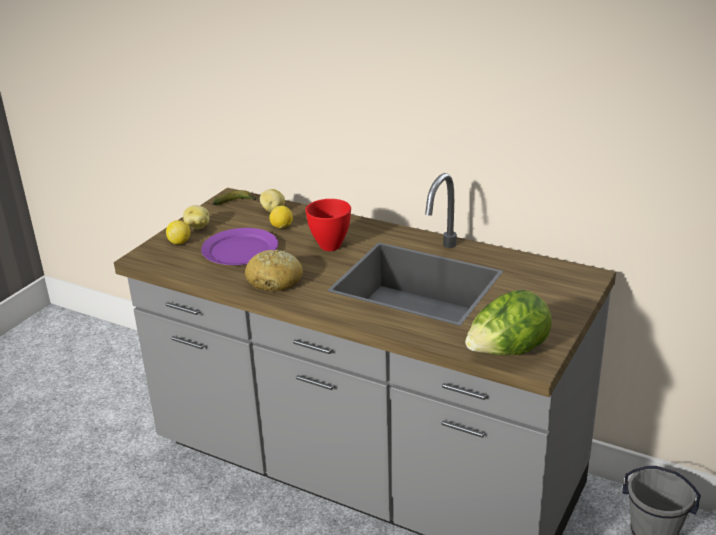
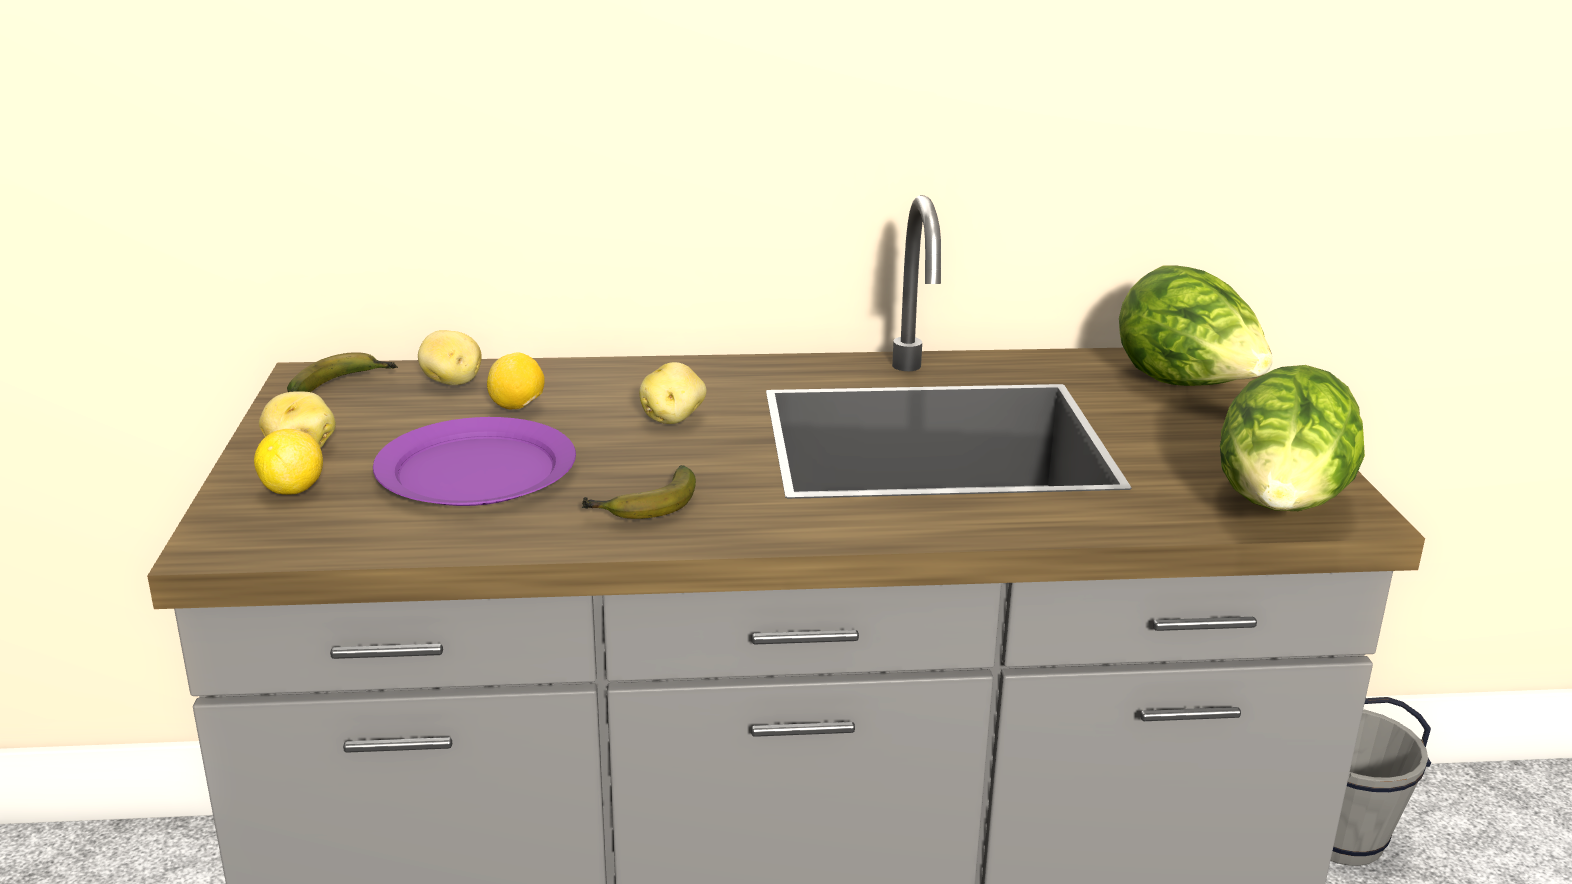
camera: 35 degrees left, 5 degrees down
(275, 281) = (644, 508): bread -> banana
(329, 246) = (673, 419): red bowl -> potato
(558, 286) = (1187, 386): none -> lettuce

